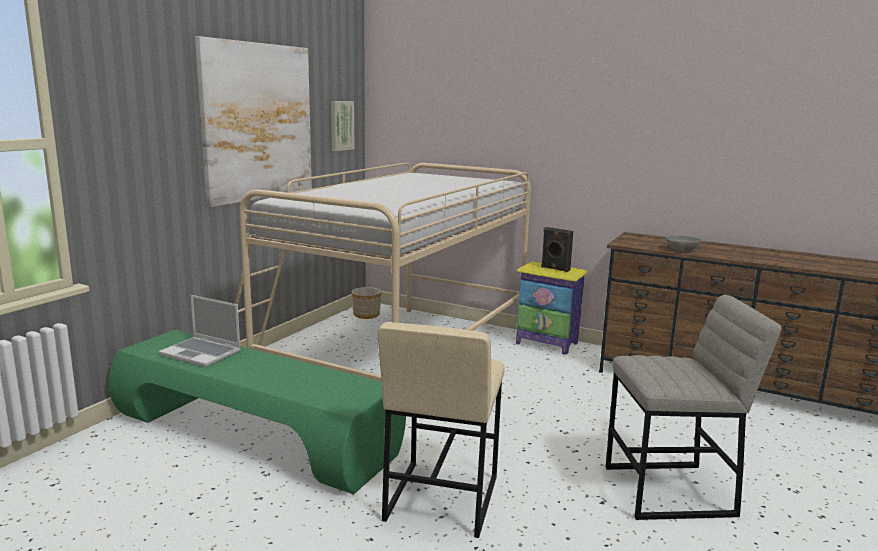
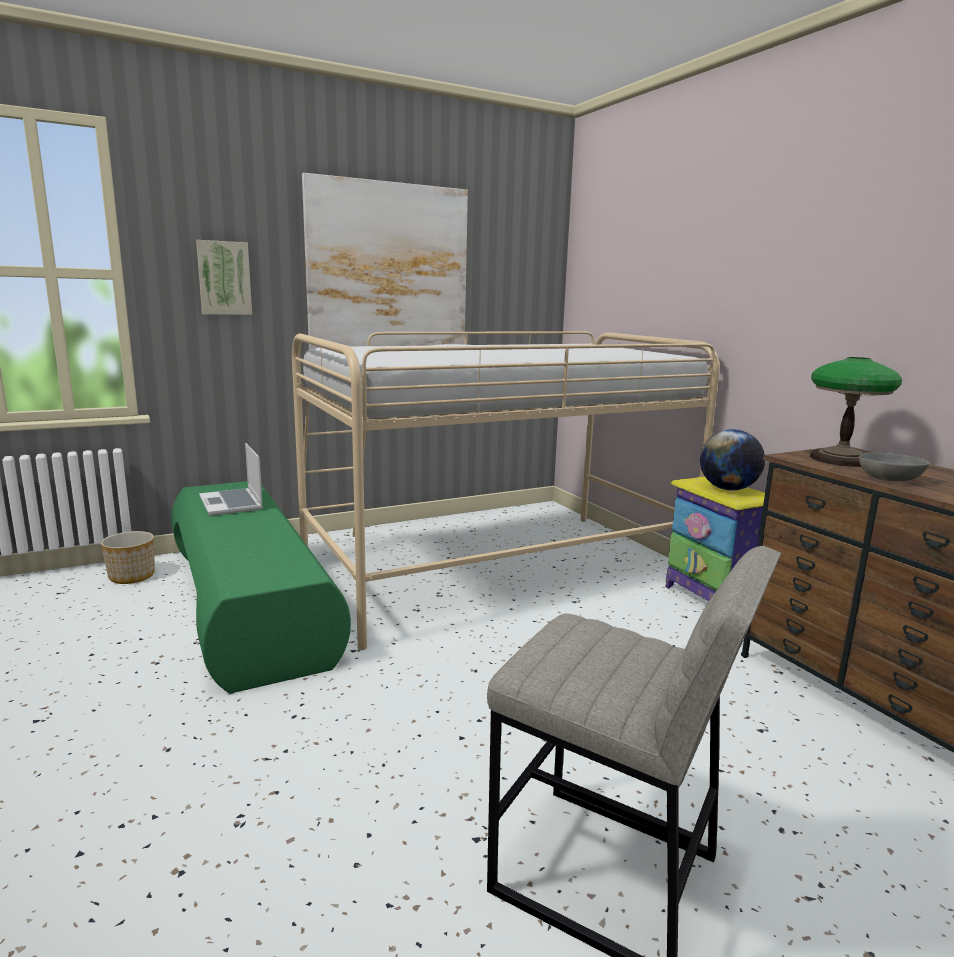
camera: 35 degrees right, 0 degrees up
(341, 125) = (522, 285): picture -> picture (224, 278)
(366, 315) = (530, 515): planter -> planter (132, 576)
(441, 500) = (296, 739): beige chair -> none
(555, 269) = (728, 489): black speaker -> globe
(642, 241) = (841, 459): none -> table lamp

